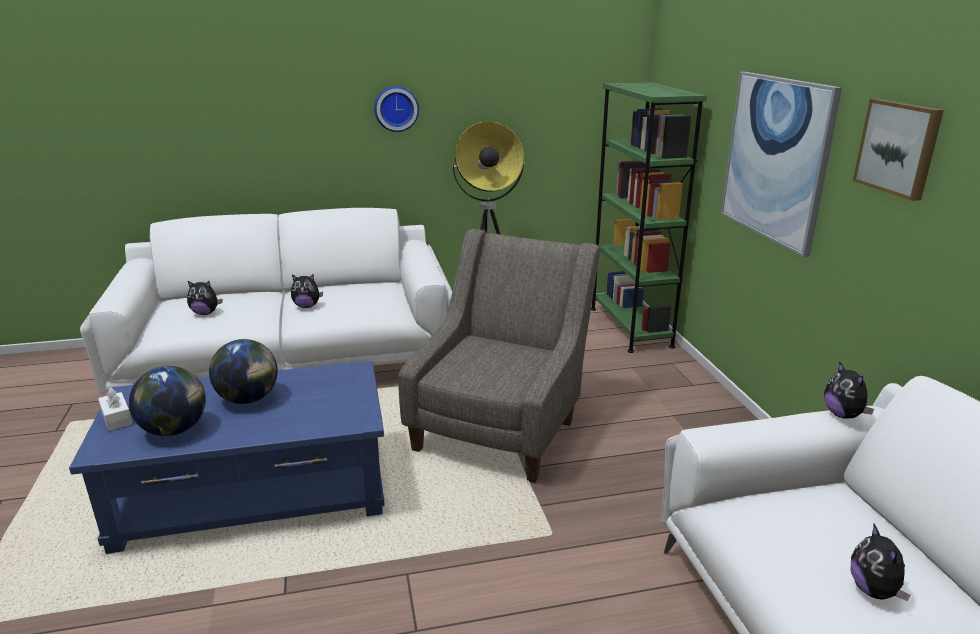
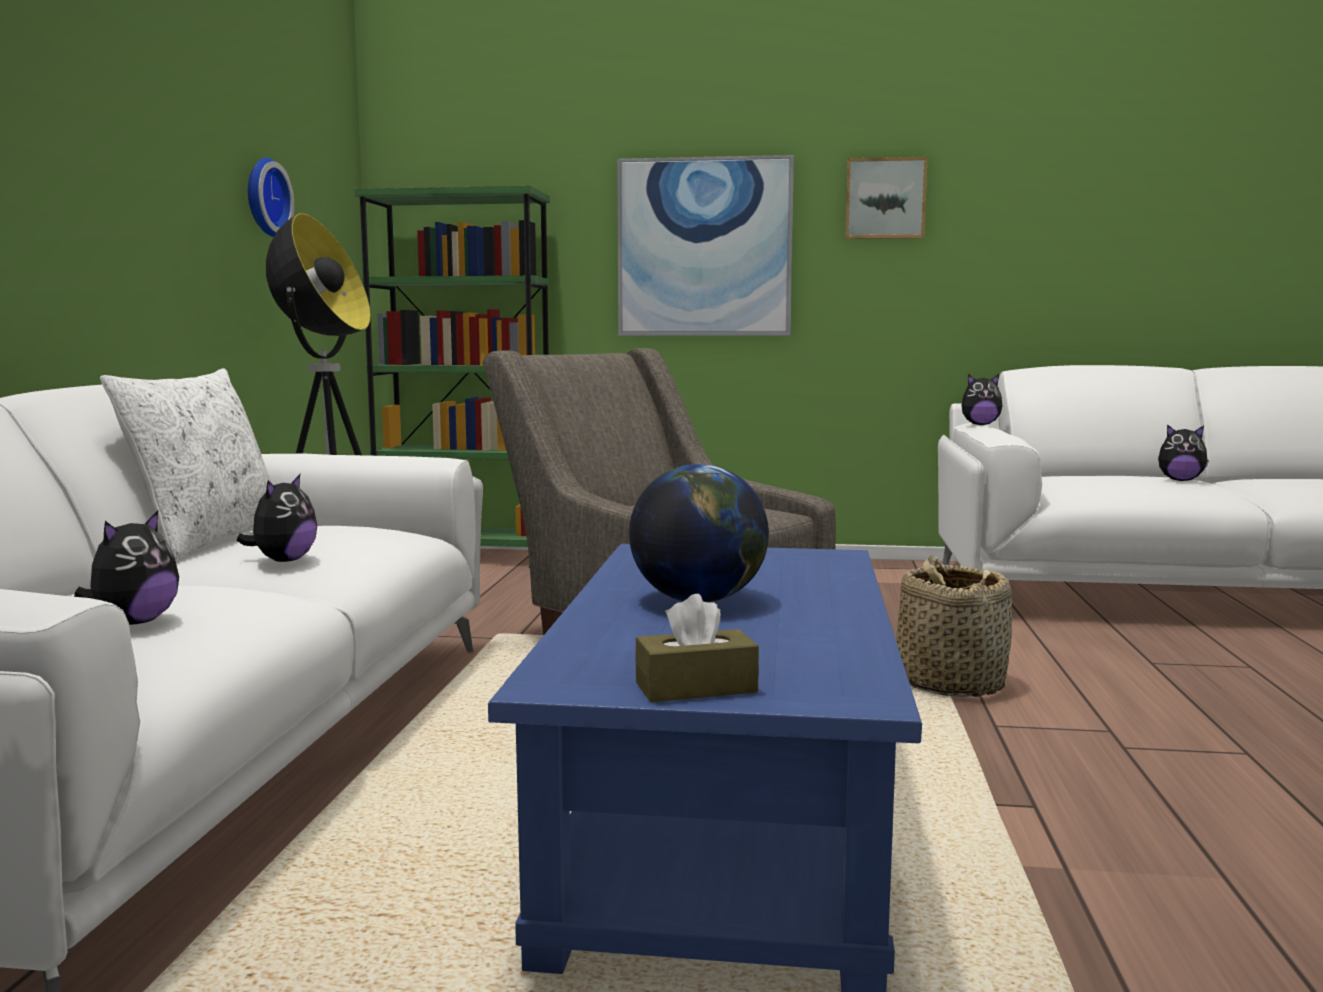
camera: 70 degrees left, 15 degrees down
(117, 418) = (696, 687): white tissue box -> brown tissue box
(175, 430) = (792, 643): globe -> none
(345, 284) = (207, 541): none -> white pillow
(396, 108) = (130, 176): wall clock -> wall clock (264, 197)
(482, 548) = (949, 683): none -> basket

